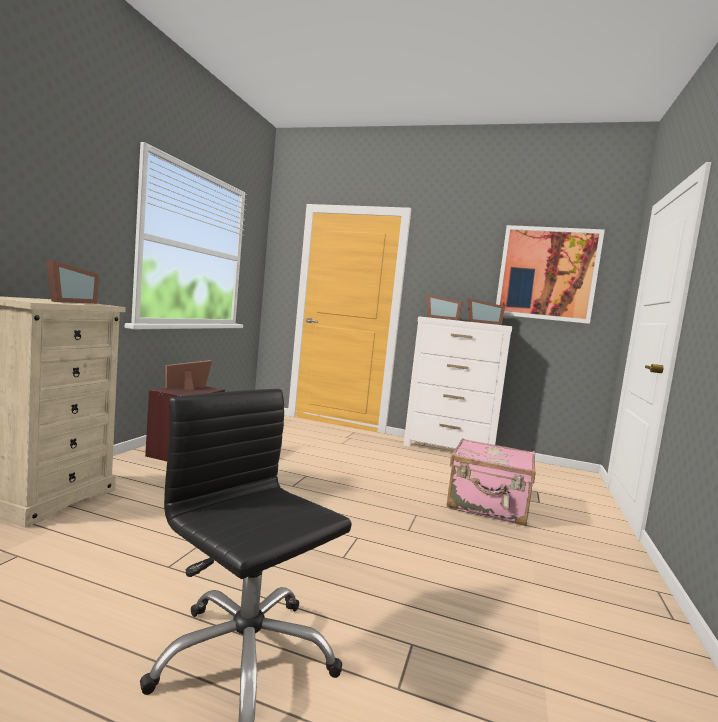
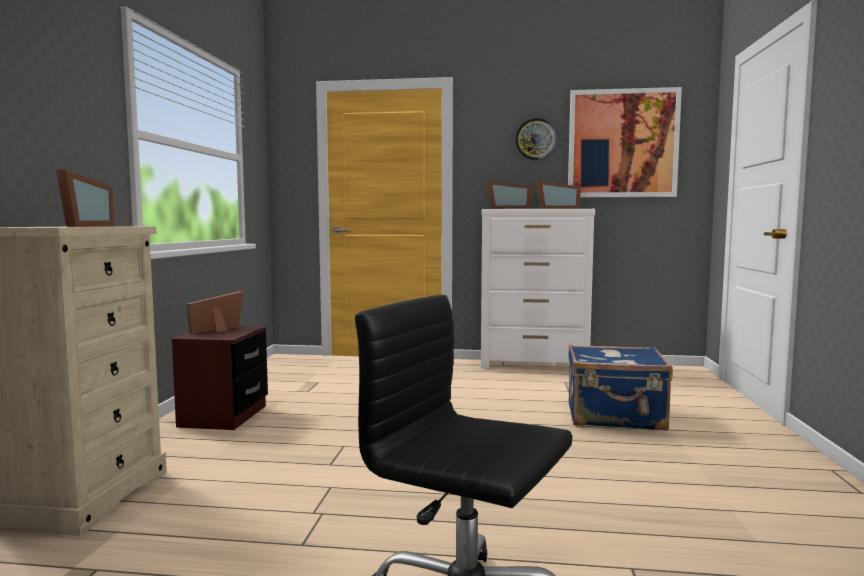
camera: 10 degrees left, 0 degrees up
(473, 263) = (536, 139): none -> wall clock
(488, 506) = (615, 417): pink suitcase -> blue suitcase

